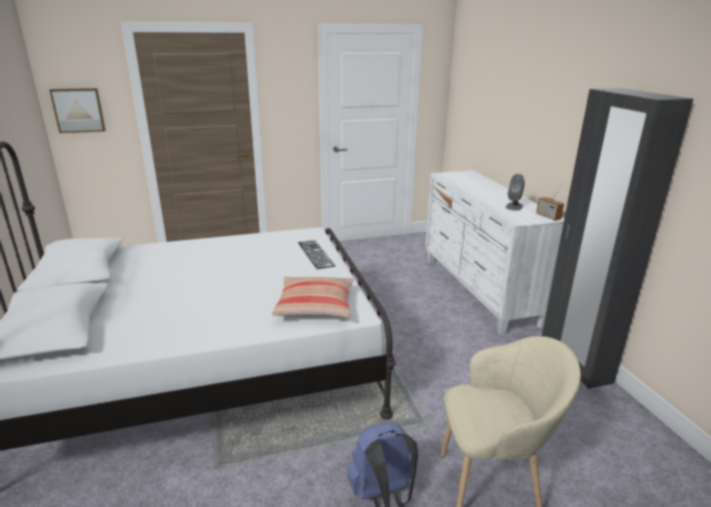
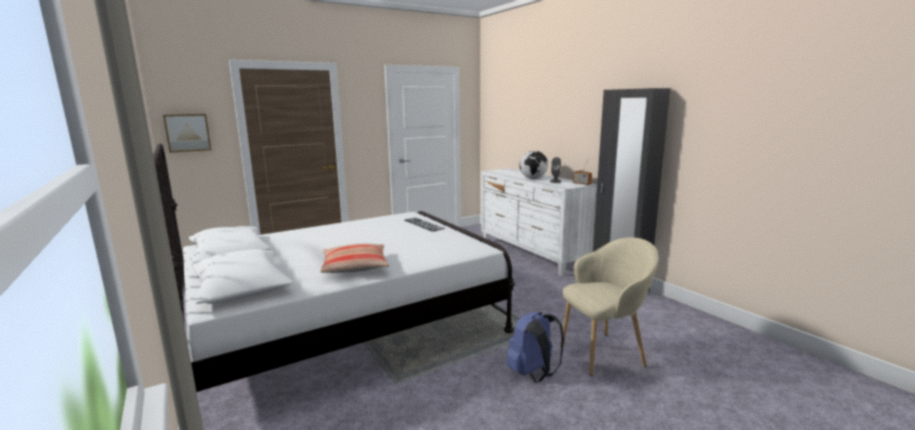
camera: 15 degrees left, 10 degrees down
(315, 306) = (448, 248): pillow -> pillow (355, 267)
(487, 197) = (533, 179): none -> globe

